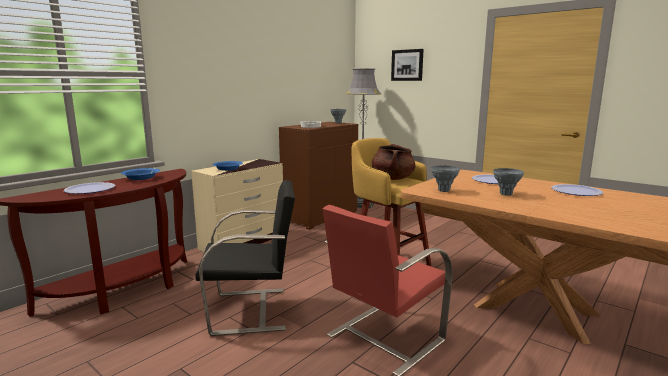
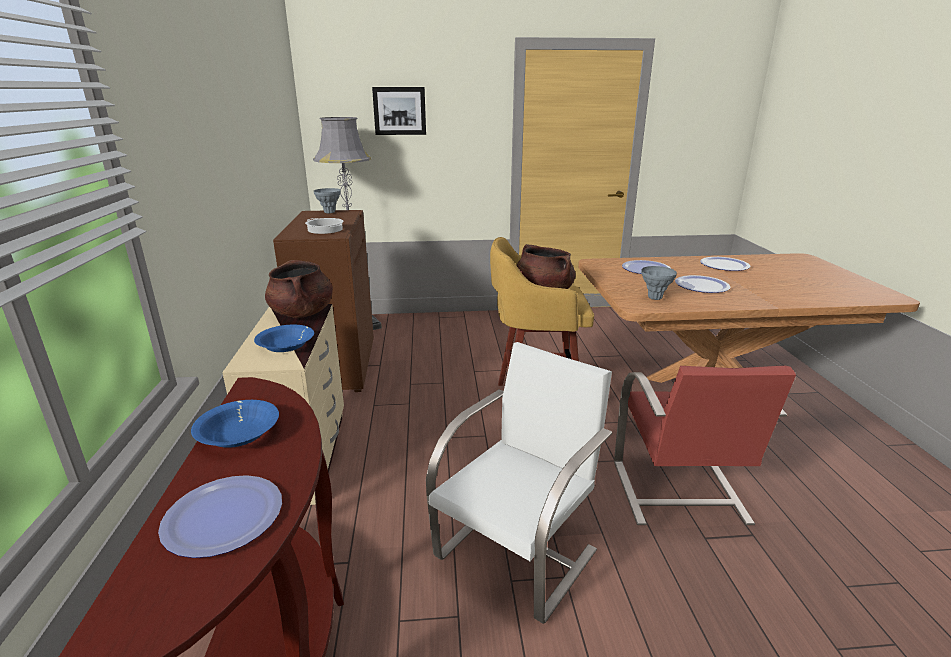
camera: 45 degrees left, 10 degrees up
(252, 311) = (518, 552): black chair -> white chair
(262, 163) = (302, 313): none -> brown cooking pot
(506, 194) = (701, 285): grey vase -> plate

